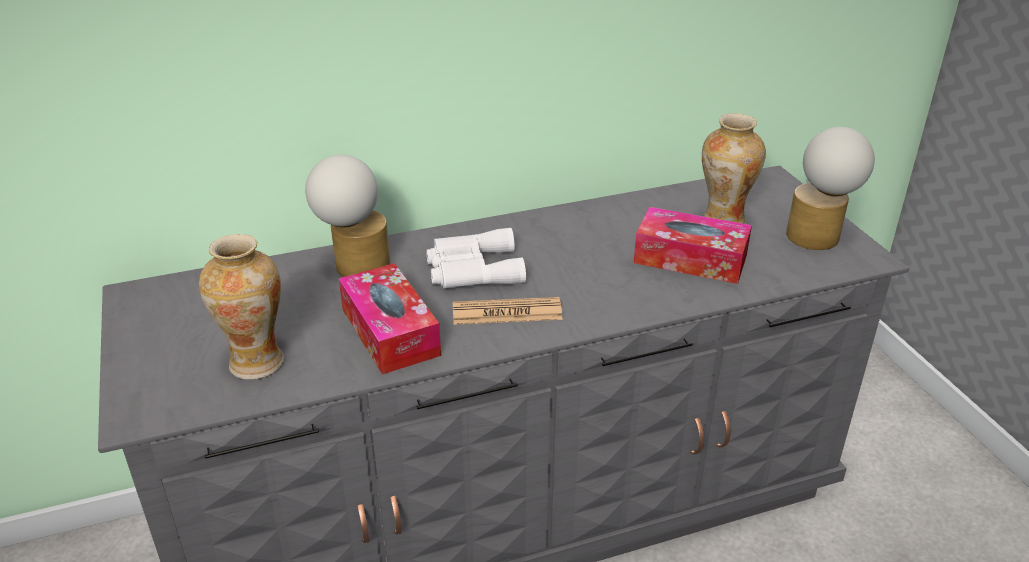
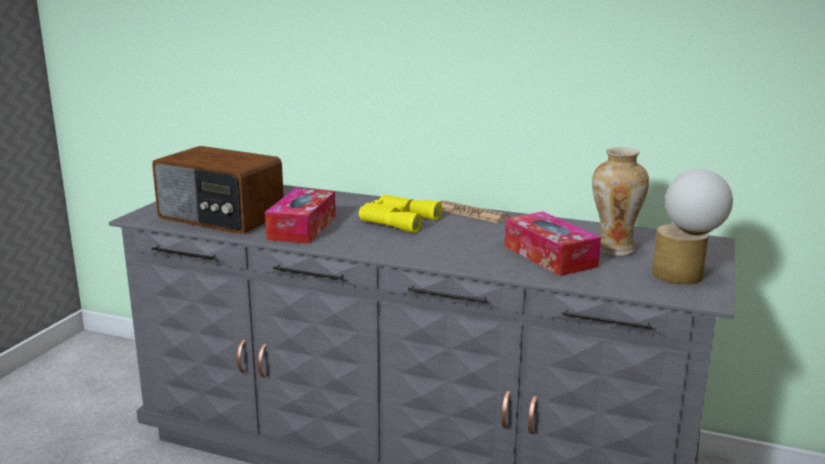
camera: 40 degrees right, 15 degrees down
(256, 362) = (220, 217): vase -> radio
(354, 265) = (336, 201): table lamp -> none
(472, 269) = (396, 220): white binoculars -> yellow binoculars
(507, 312) = (379, 240): newspaper -> newspaper (470, 213)

